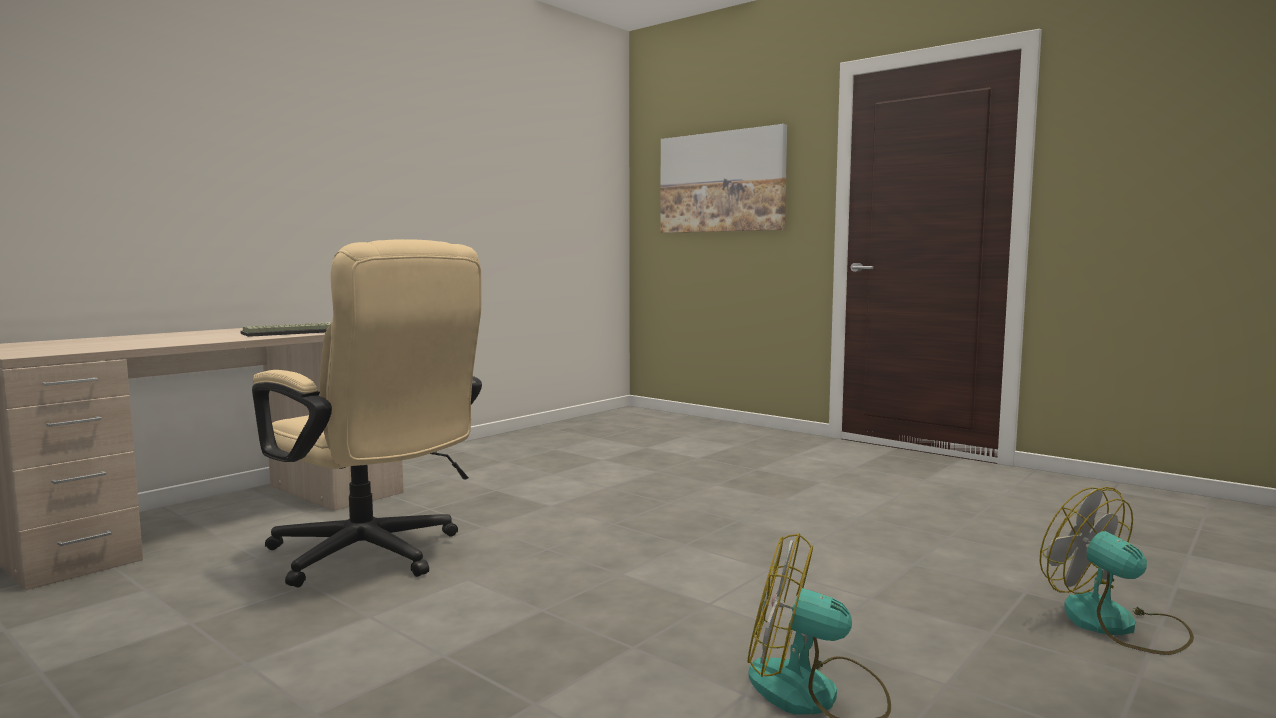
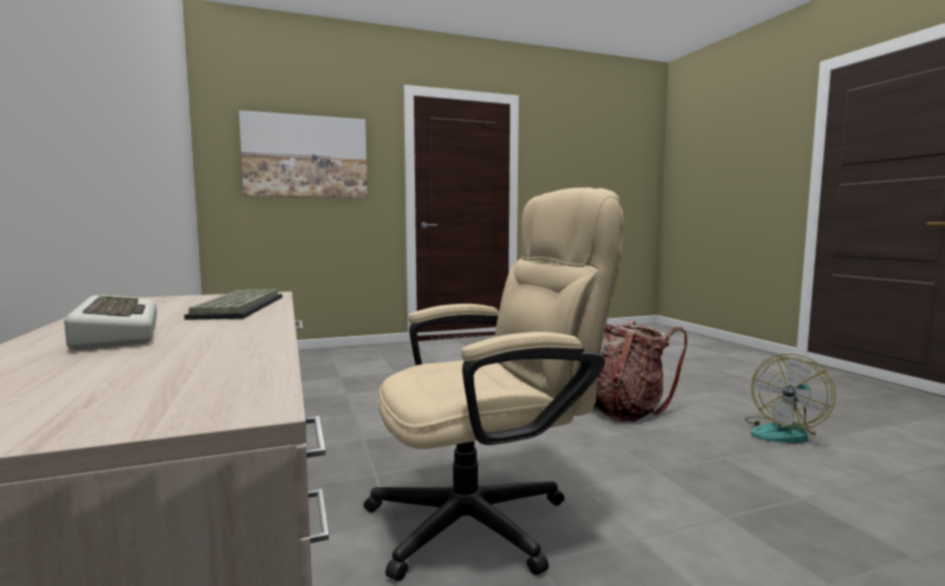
camera: 60 degrees left, 0 degrees up
(192, 334) = (114, 333): none -> keyboard
(745, 571) = (621, 409): none -> backpack
(1116, 625) = (719, 374): fan -> none

